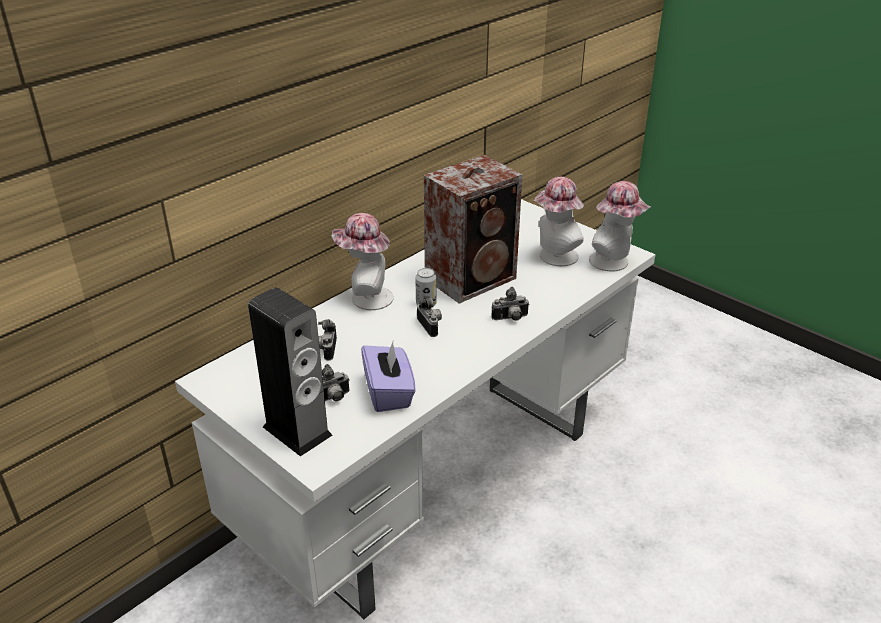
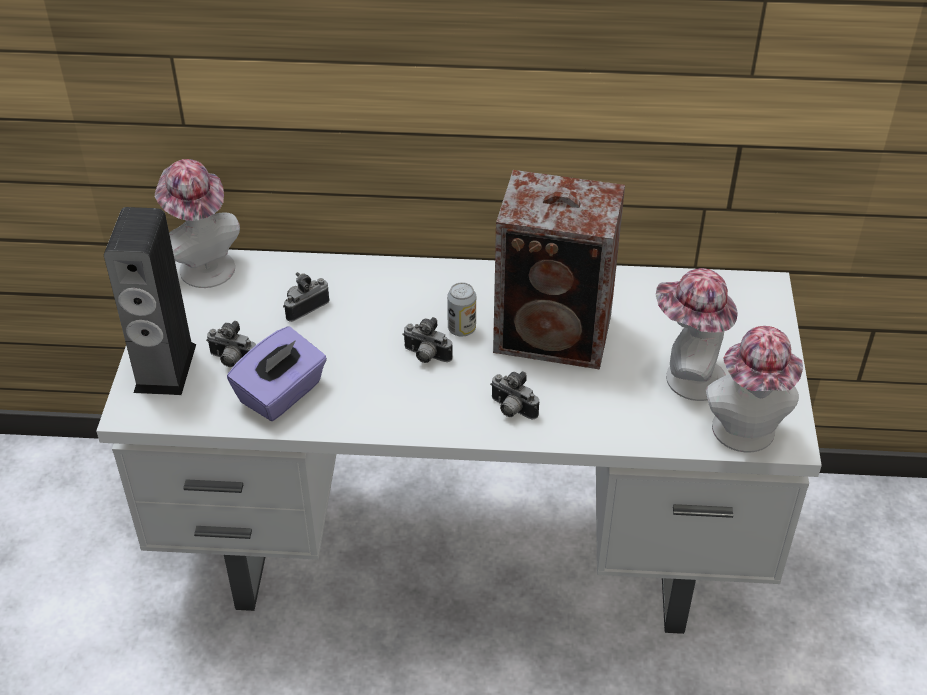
camera: 50 degrees right, 10 degrees up
(366, 298) = (421, 280): hat -> hat (203, 265)
(431, 326) = (425, 356): camera -> camera turned 90 degrees clockwise

